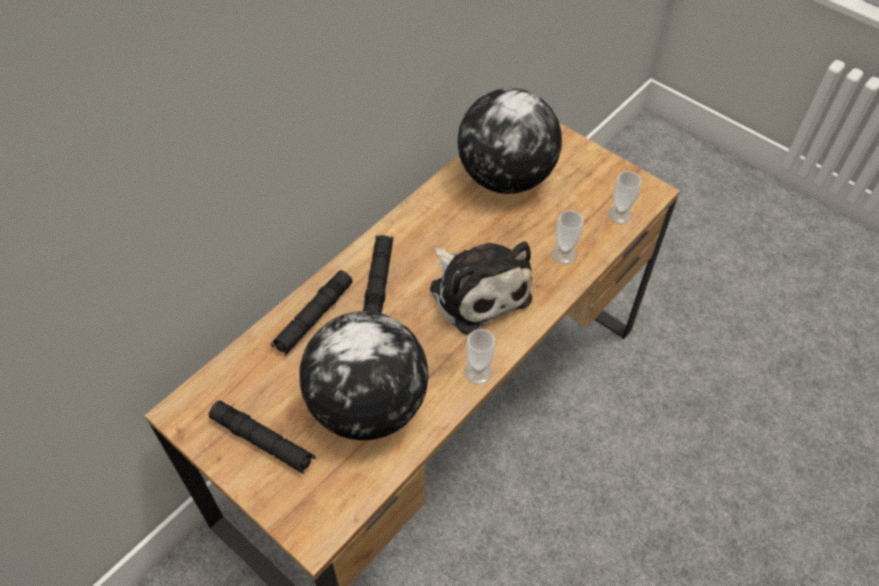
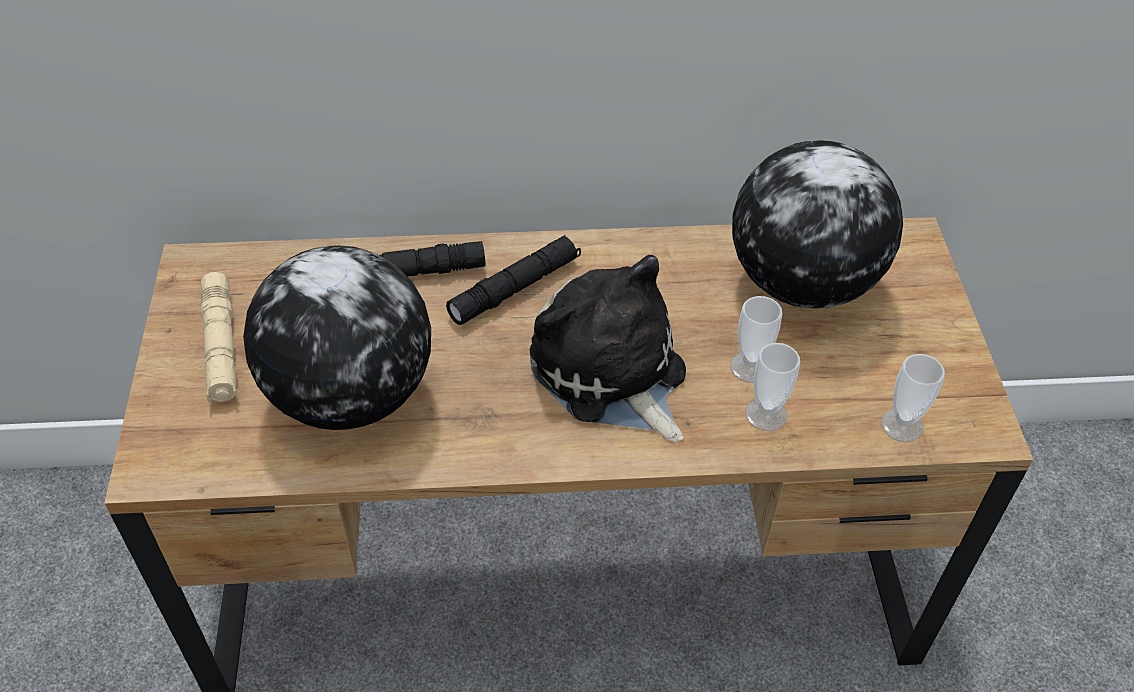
camera: 45 degrees right, 5 degrees down
(263, 441) = (221, 346): black flashlight -> beige flashlight
(477, 290) = (611, 374): plush toy -> plush toy turned 135 degrees clockwise
(478, 372) = (500, 456): cup -> cup (750, 367)

